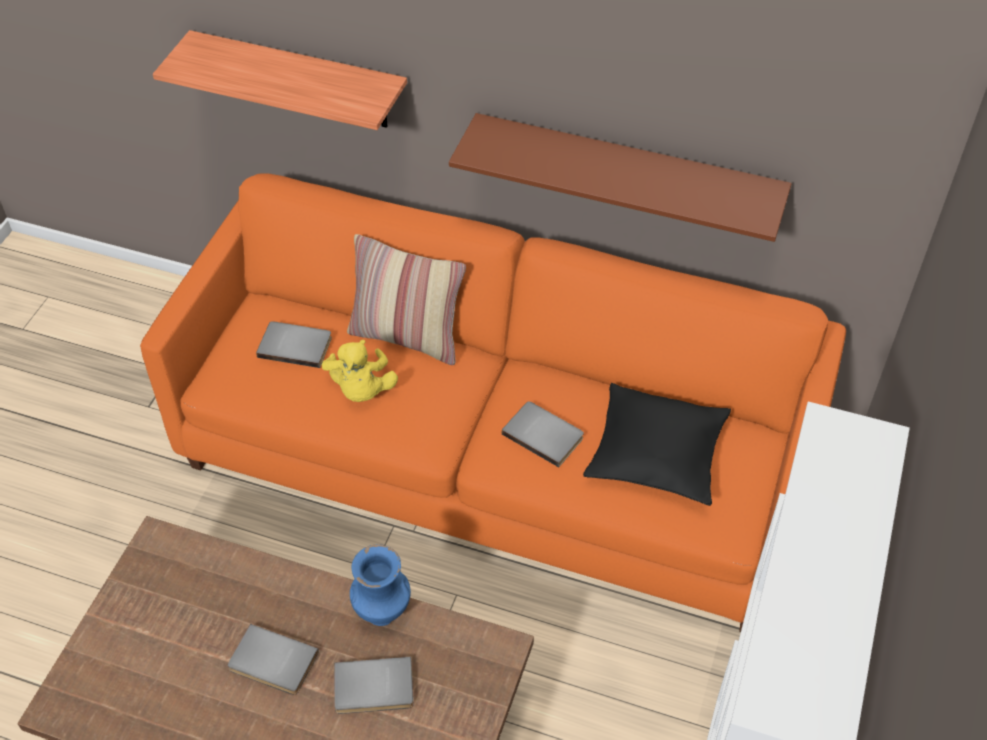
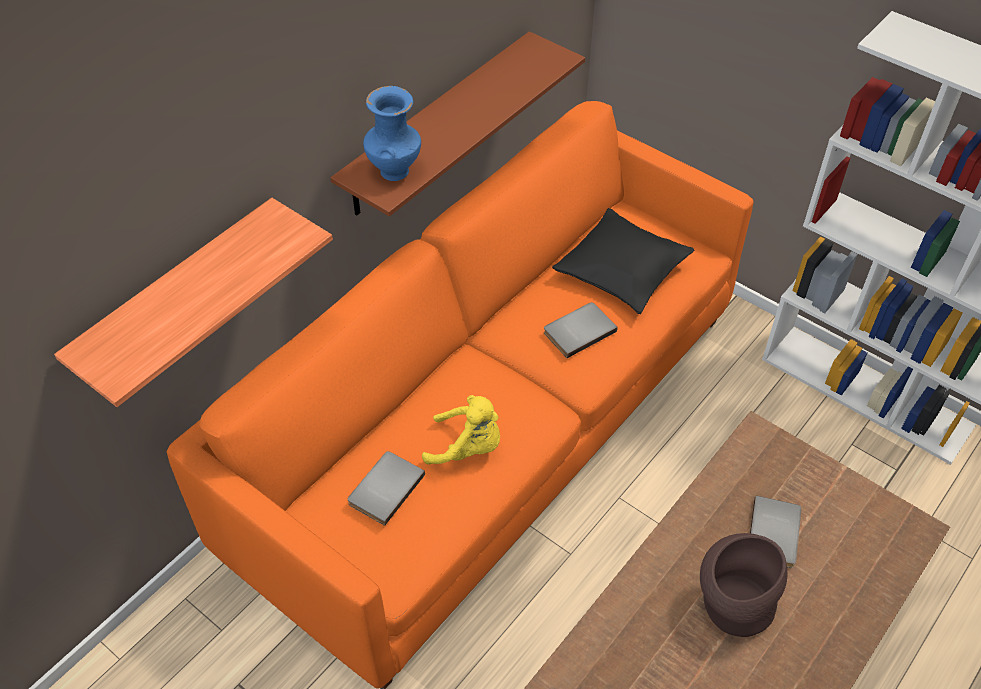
camera: 70 degrees left, 0 degrees up
(272, 663) = (731, 607): grey book -> brown vase
(383, 612) = (700, 507): blue vase -> blue vase (394, 170)
(407, 337) = (417, 397): pillow -> none

